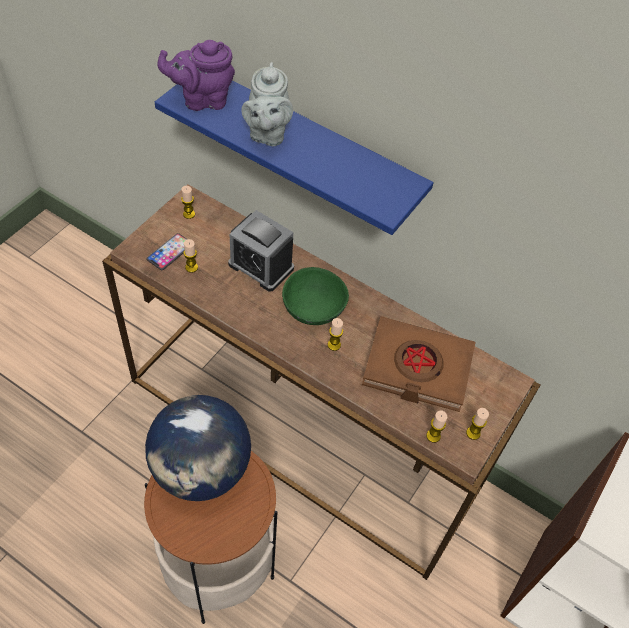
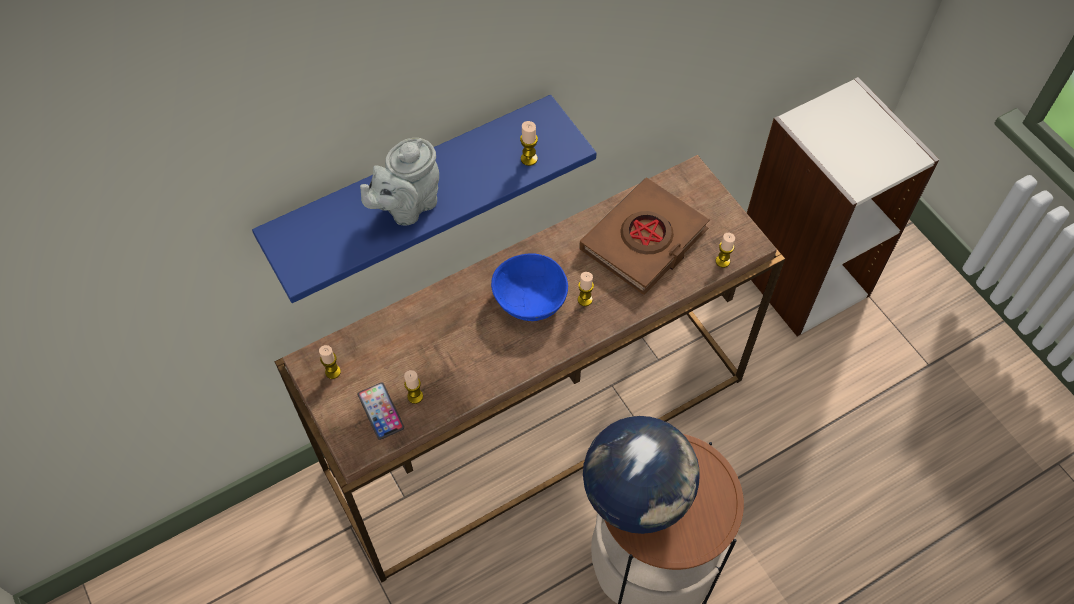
camera: 60 degrees left, 5 degrees up
(202, 100) = (316, 248): purple teapot -> none
(261, 266) = (449, 326): alarm clock -> none
(267, 134) = (407, 206): grey teapot -> grey teapot turned 105 degrees clockwise
(312, 308) = (530, 300): green bowl -> blue bowl
(473, 433) = (732, 229): candle -> candle (529, 159)

